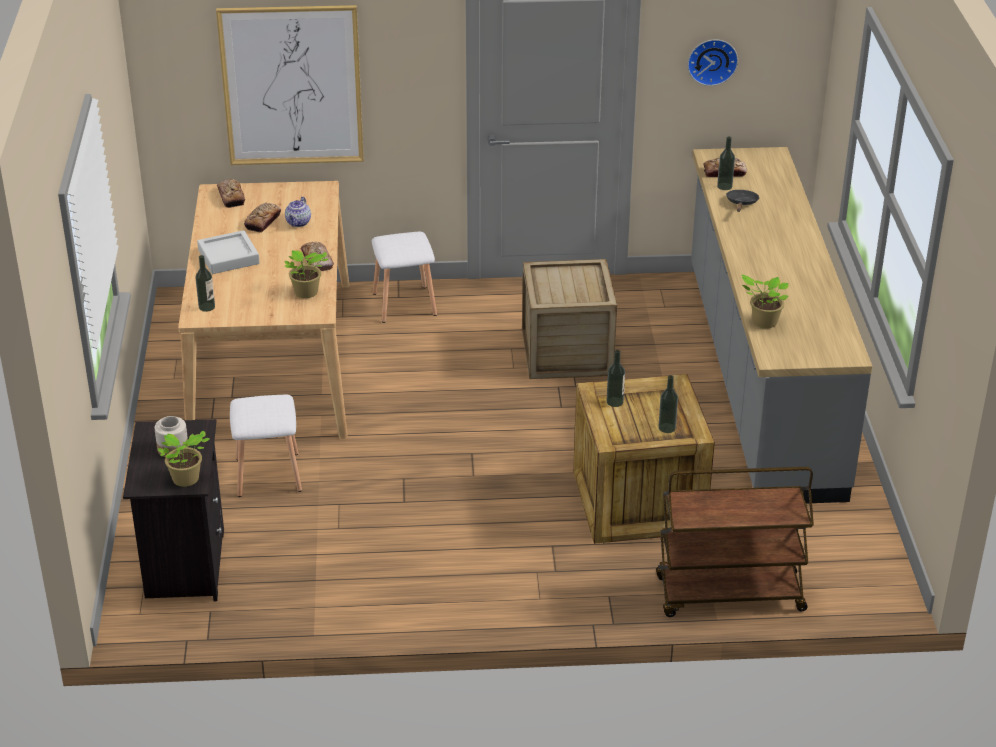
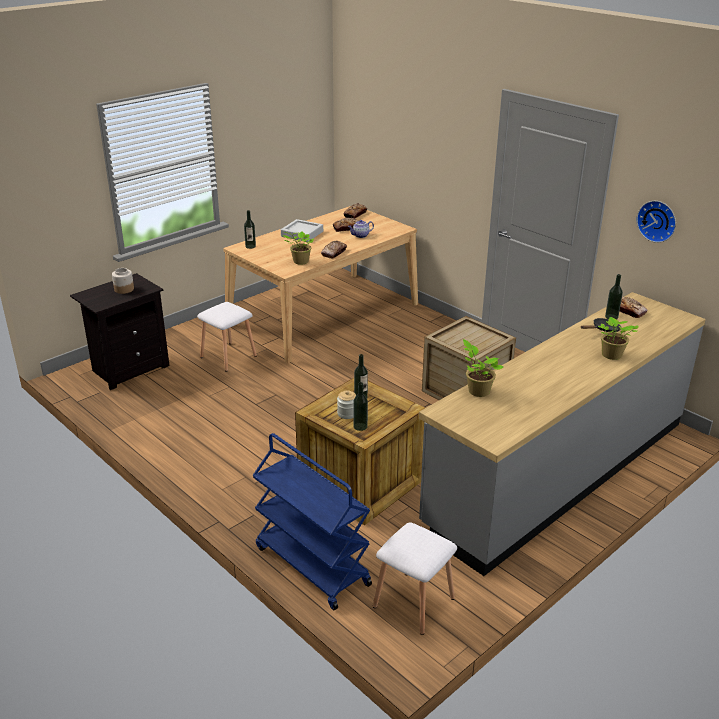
camera: 50 degrees right, 5 degrees down
(186, 480) = (100, 303): potted plant -> potted plant (611, 356)
(292, 85) = (403, 154): picture -> none
(403, 303) = (426, 325): white stool -> white stool (414, 601)
(634, 424) = (347, 413): none -> jar
(728, 595) = (311, 565): brown cart -> blue cart

